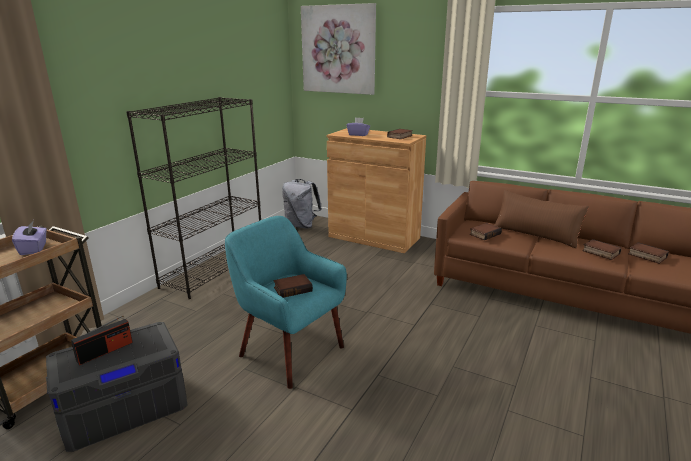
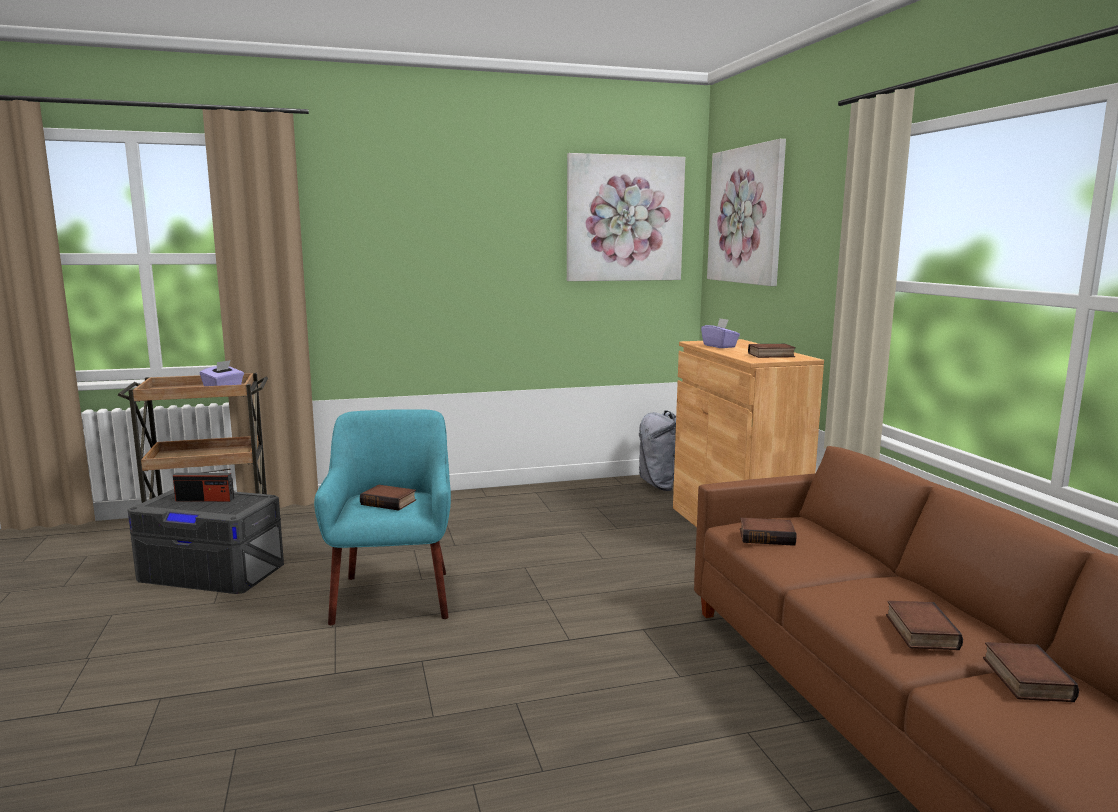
camera: 45 degrees right, 10 degrees down
(214, 269) = (481, 498): black bookcase -> none
(255, 52) = (624, 219): none -> picture
(535, 235) = (862, 568): brown pillow -> none

